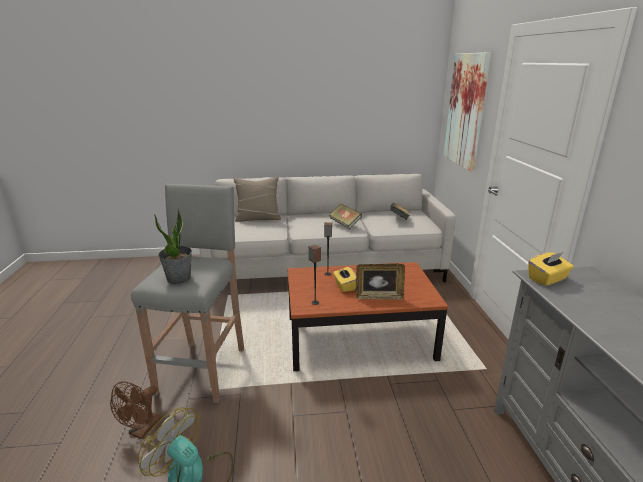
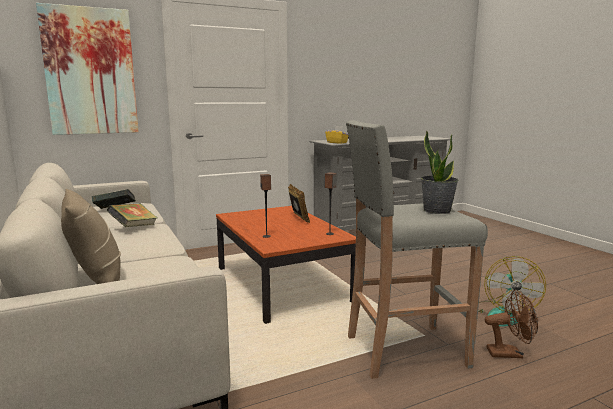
camera: 110 degrees left, 10 degrees down
(344, 286) = (288, 229): yellow tissue box -> none

